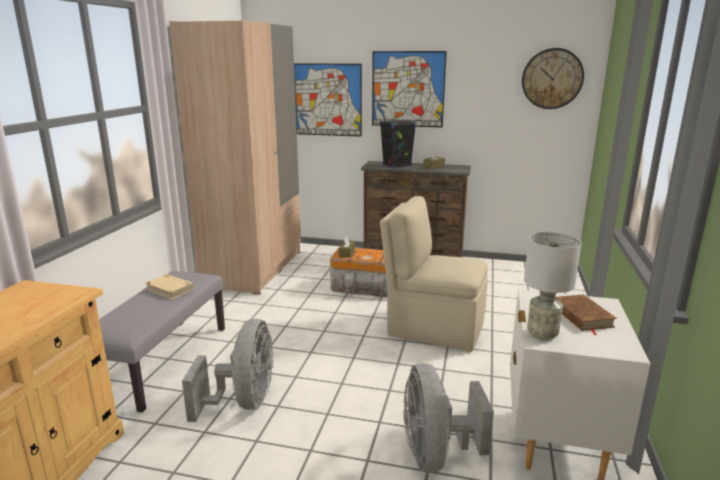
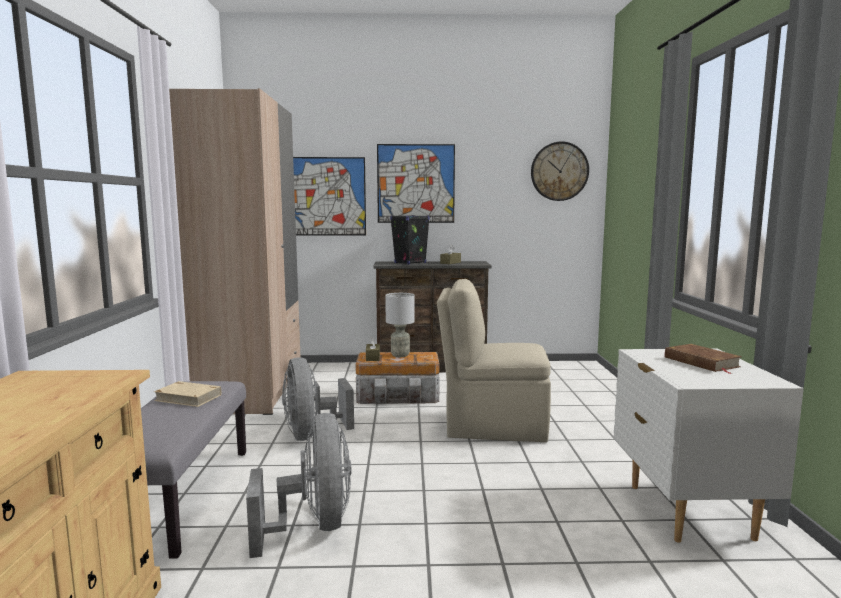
camera: 15 degrees left, 10 degrees down
(436, 454) = (575, 544): grey fan -> grey fan (312, 434)
(541, 333) = (681, 377): grey table lamp -> grey table lamp (400, 355)

